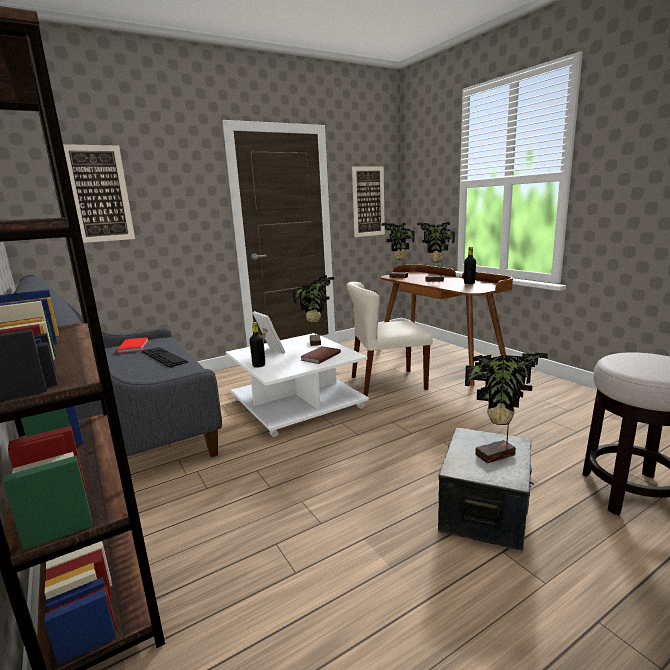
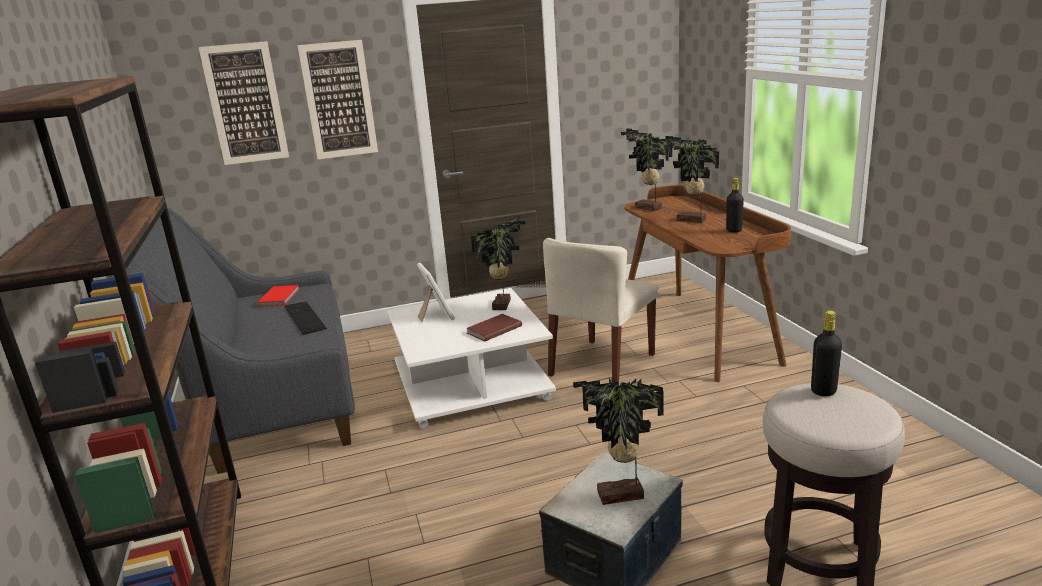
camera: 15 degrees right, 5 degrees up
(259, 365) = (413, 336): black bottle -> black bottle (823, 391)
(368, 201) = (623, 87): picture -> picture (339, 100)
(387, 383) = (602, 365): beige chair -> beige chair turned 60 degrees counterclockwise

